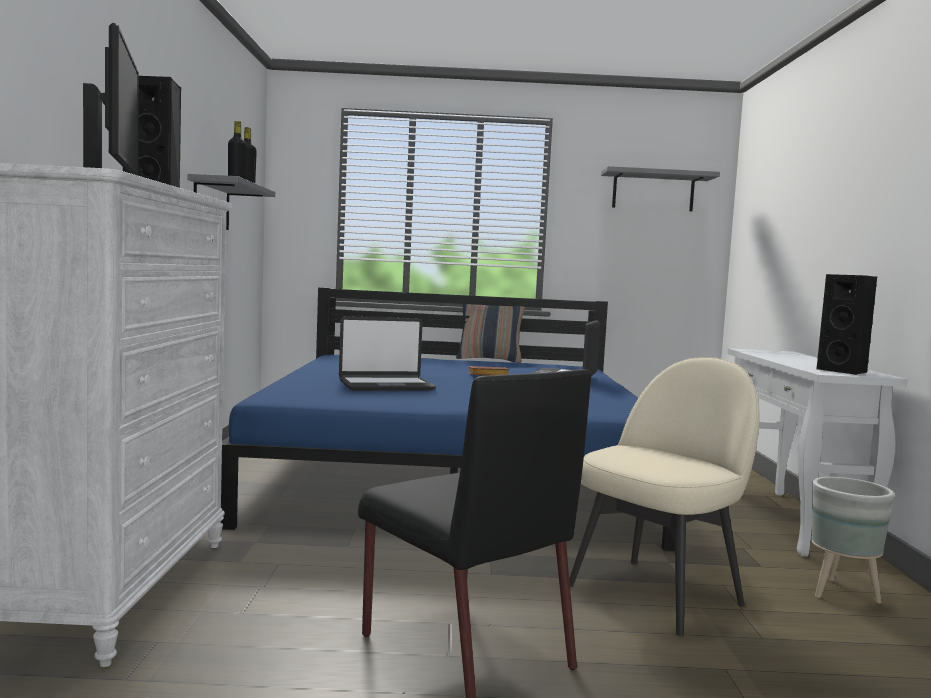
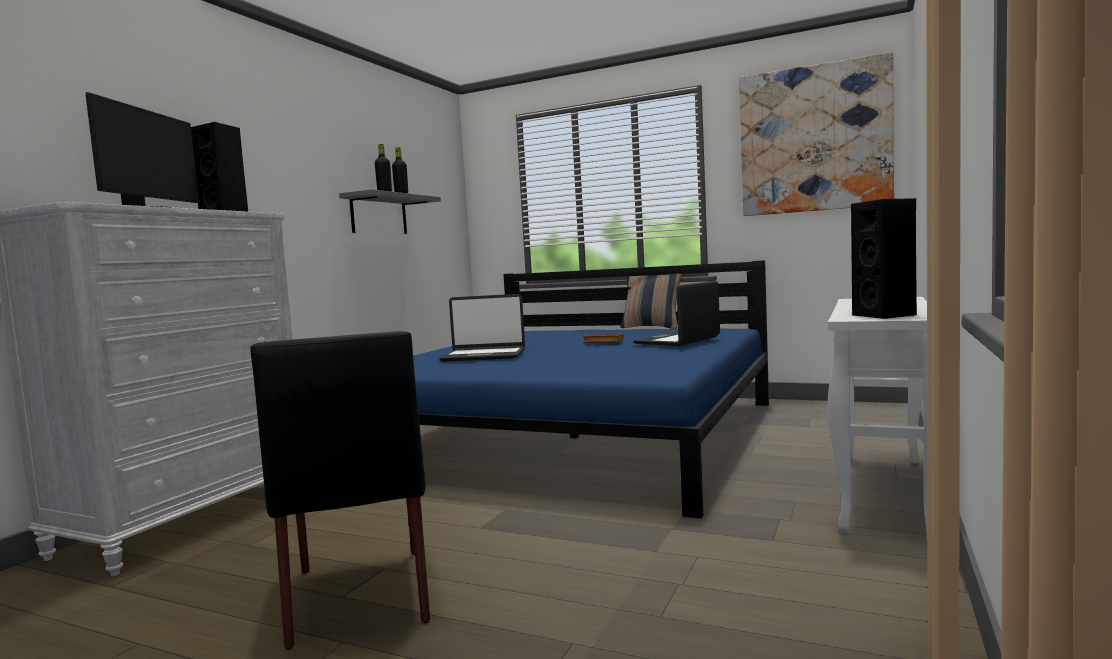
camera: 25 degrees right, 0 degrees up
(653, 191) = (814, 139): grey shelf -> picture
(658, 594) = (611, 559): beige chair -> none
(840, 593) = (831, 577): grey planter -> none

